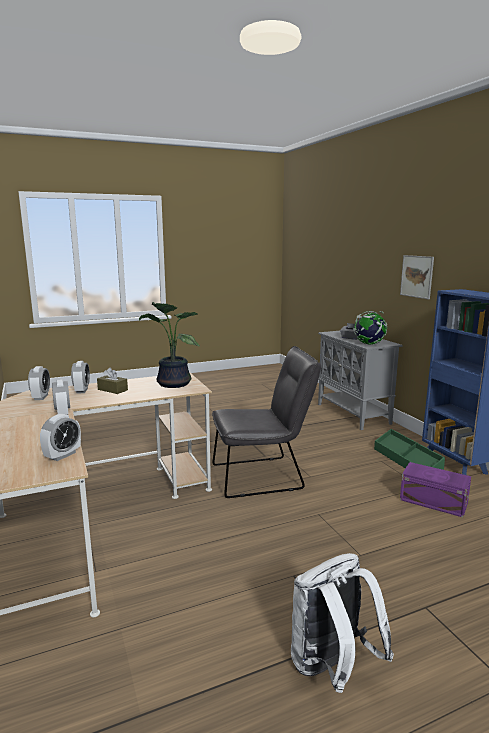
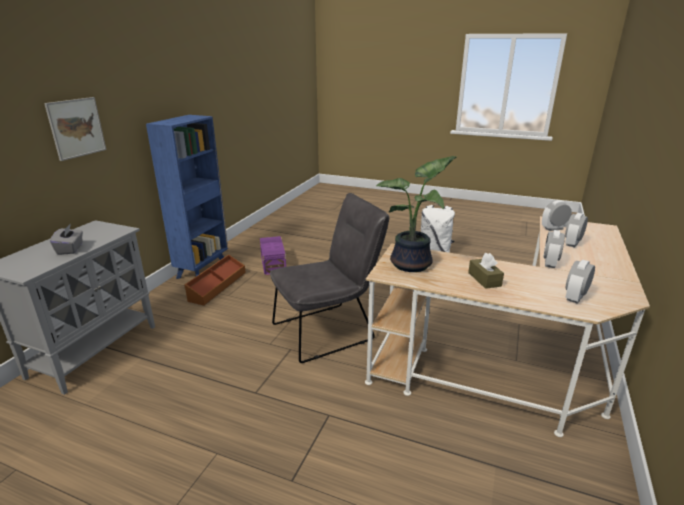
camera: 135 degrees left, 10 degrees up
(82, 390) = (521, 291): alarm clock -> alarm clock (572, 243)
(263, 476) = (329, 330): grey chair -> grey chair turned 120 degrees clockwise
(369, 344) = (108, 232): globe -> none
(407, 462) = (217, 286): green storage box -> brown storage box

